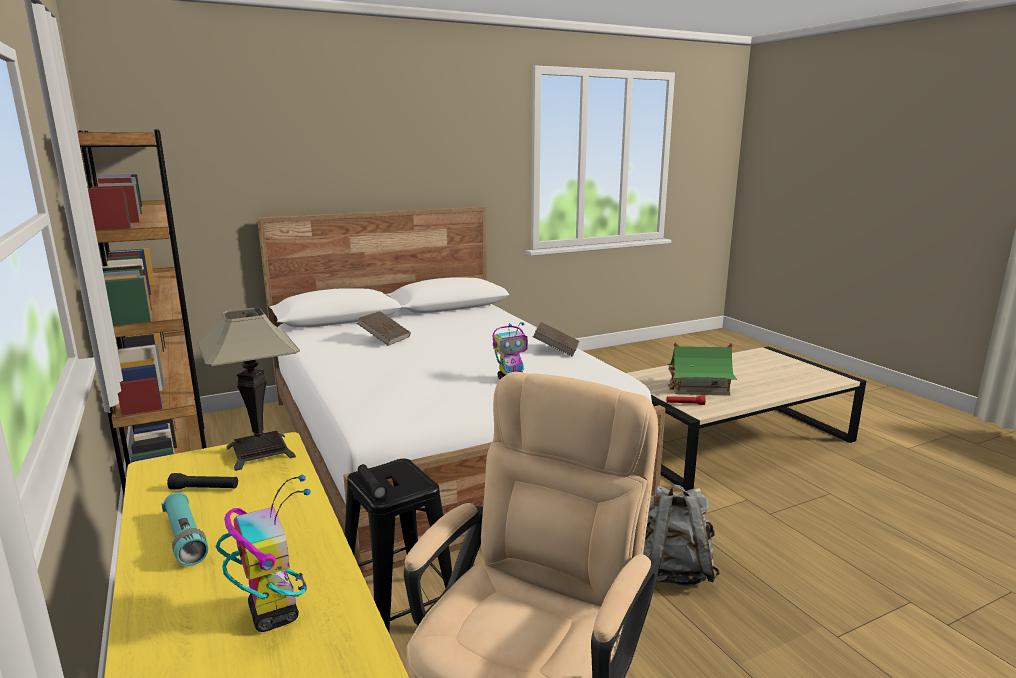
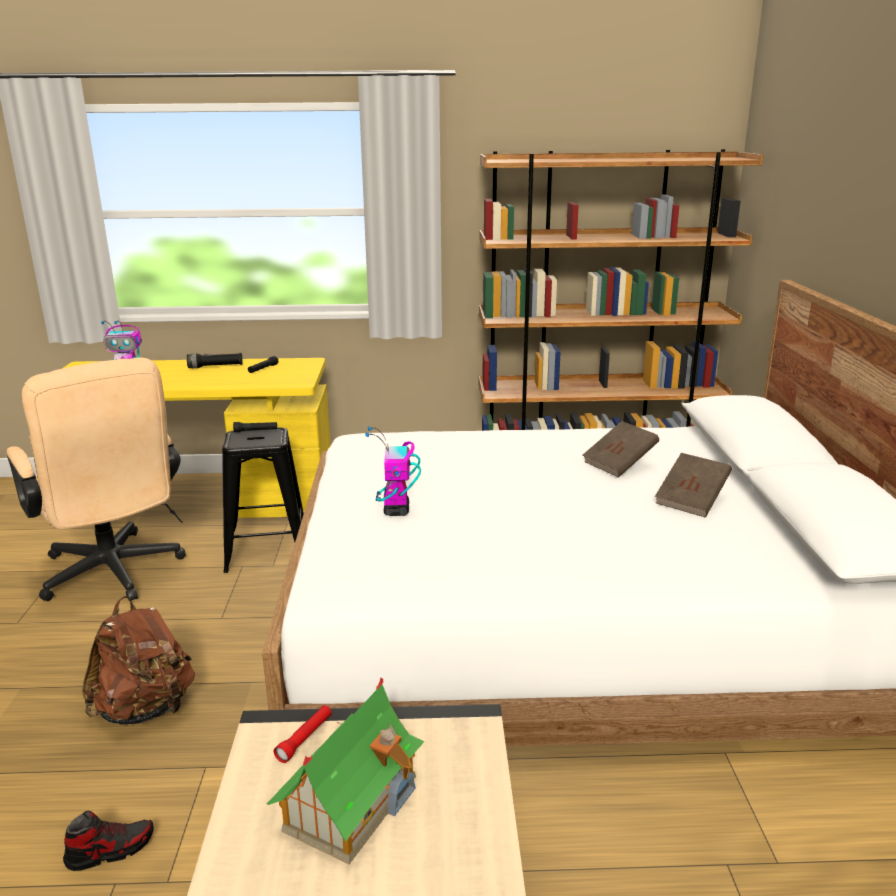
camera: 115 degrees right, 5 degrees up
(185, 539) = (215, 367): turquoise flashlight -> black flashlight
(261, 452) = (292, 379): table lamp -> none
(556, 350) = (489, 572): brown book -> brown book (691, 500)
(673, 571) = (146, 709): grey backpack -> brown backpack
(761, 524) = (110, 850): none -> shoe

